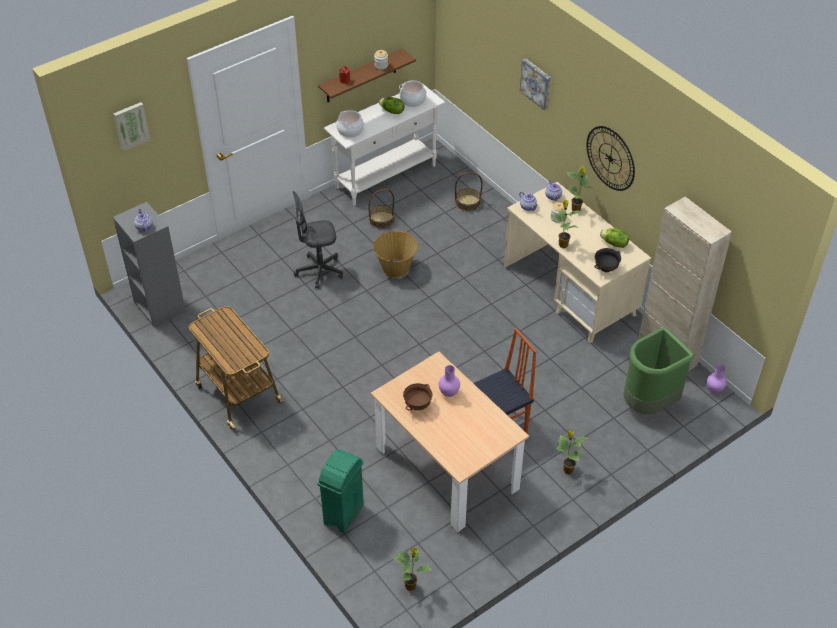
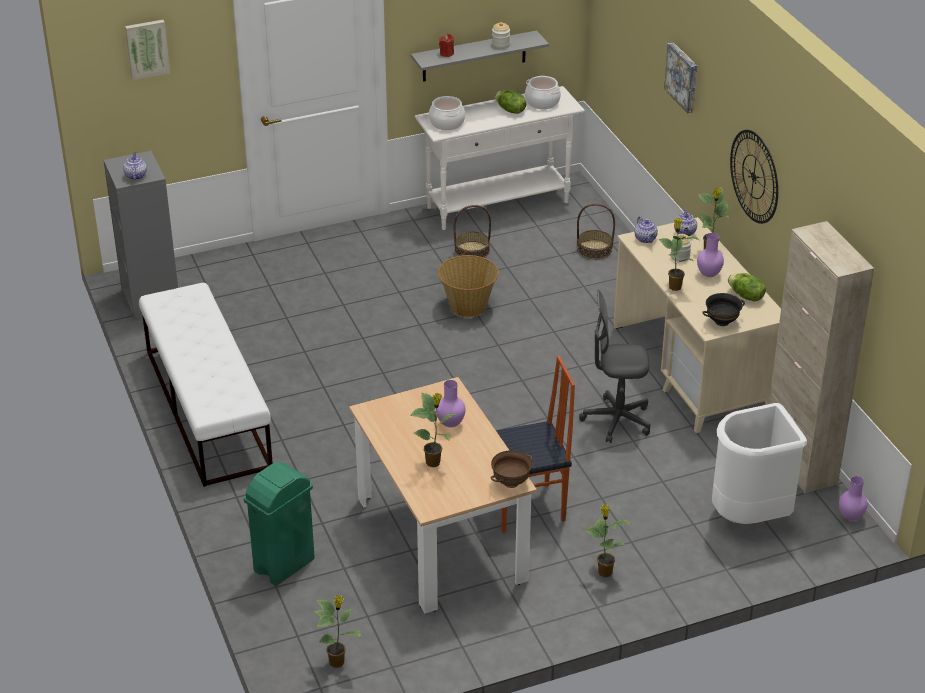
camera: 15 degrees right, 10 degrees down
(237, 393) = (207, 408): cart -> white bench
(319, 271) = (367, 294): grey office chair -> grey office chair (617, 420)
(361, 76) = (474, 56): brown shelf -> grey shelf
(418, 406) = (403, 431): brown bowl -> brown bowl (511, 483)
(449, 428) = (434, 462): none -> potted plant
(583, 230) = (709, 275): none -> purple vase
(649, 403) = (750, 516): green trash can -> white trash can

